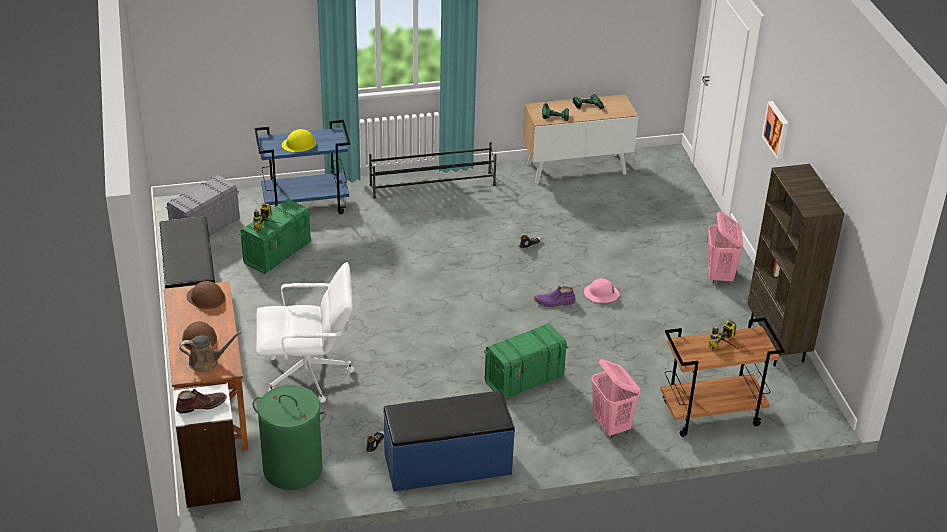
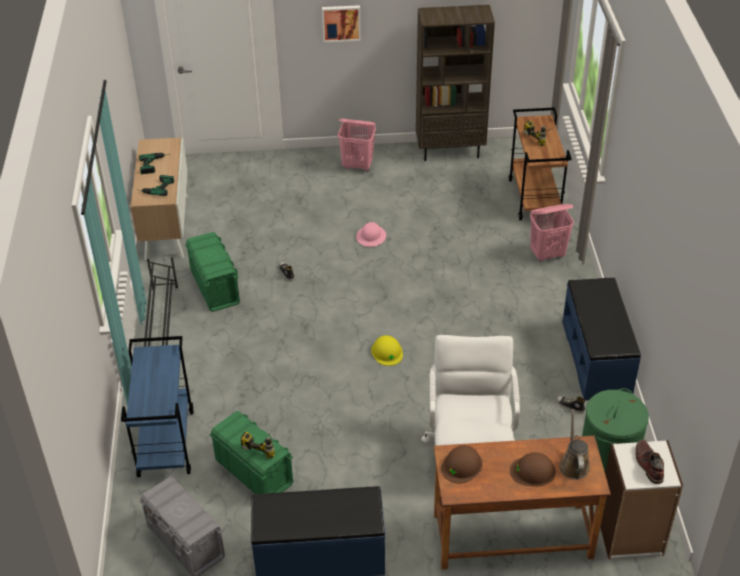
camera: 80 degrees left, 5 degrees up
(299, 144) = (157, 385): yellow hard hat -> yellow hard hat (387, 352)
(524, 379) = (485, 298): green storage box -> green storage box (215, 287)
(554, 302) = (378, 267): purple boot -> none

